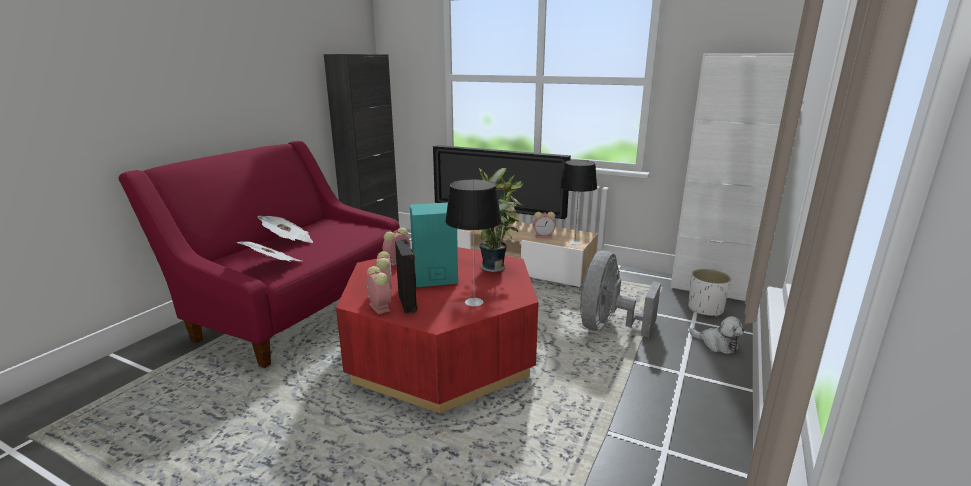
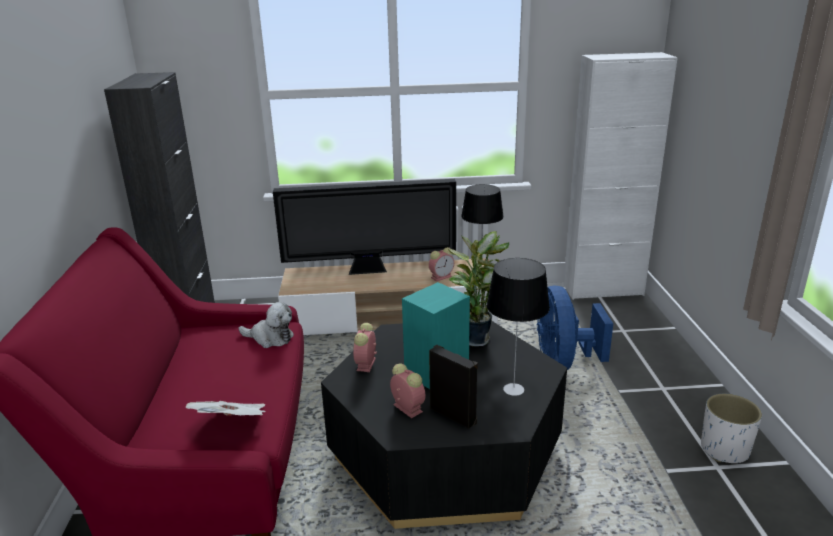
camera: 30 degrees left, 5 degrees up
(289, 241) = (195, 381): newspaper -> none
(378, 307) = (431, 432): alarm clock -> none
(442, 352) = (445, 451): red coffee table -> black coffee table
(608, 327) = (563, 362): grey fan -> blue fan
(705, 309) = (620, 314): white planter -> white planter (724, 449)
(716, 344) = (660, 349): plush toy -> plush toy (270, 338)

